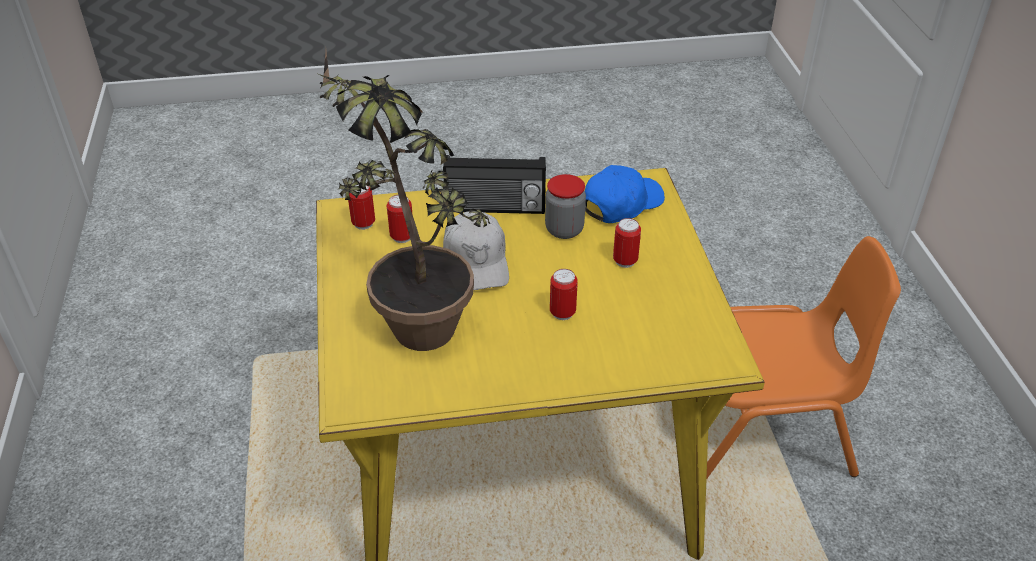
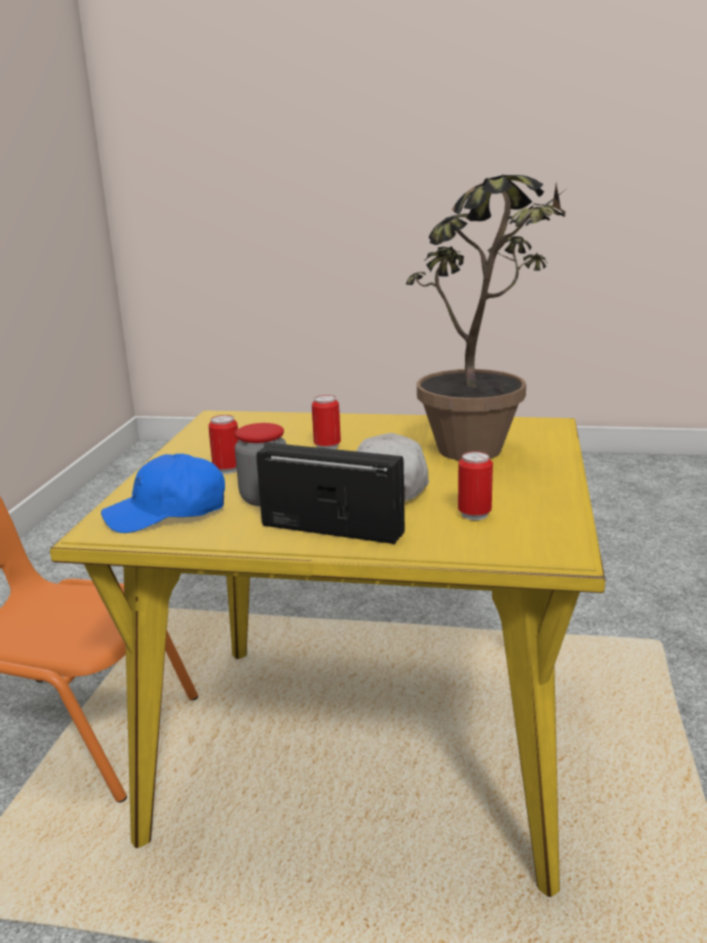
camera: 160 degrees left, 20 degrees down
(363, 223) = (526, 533): can -> none

